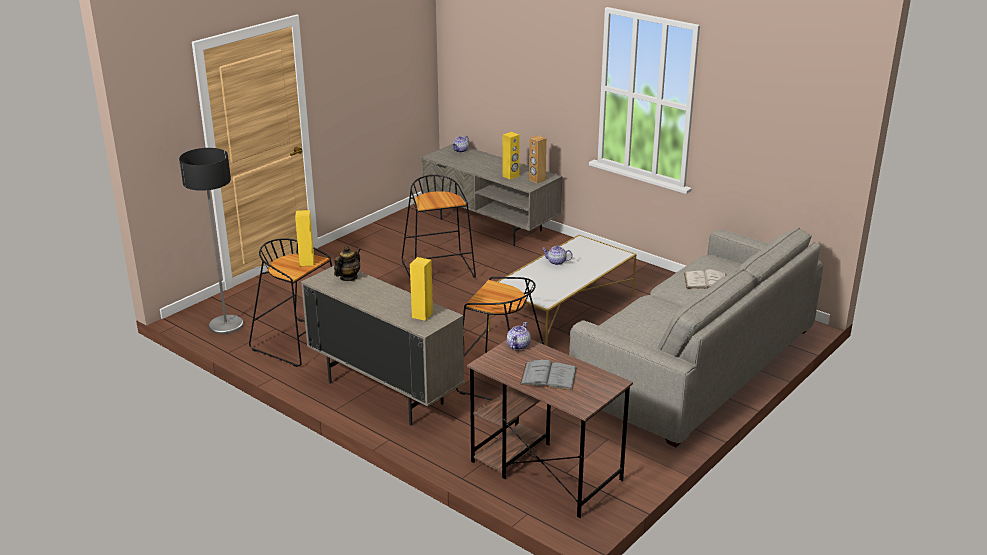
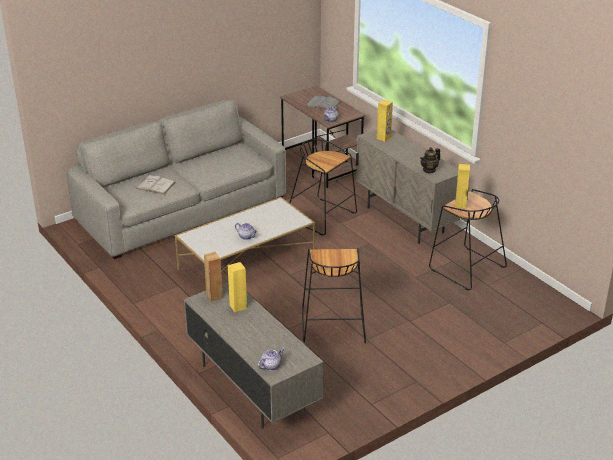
camera: 165 degrees left, 5 degrees up
(226, 325) = (529, 294): floor lamp -> none

